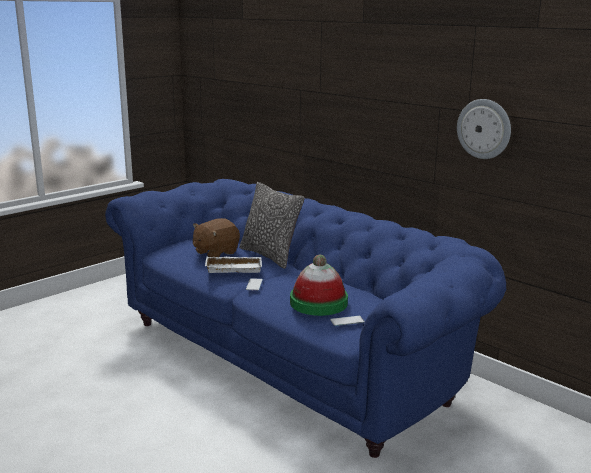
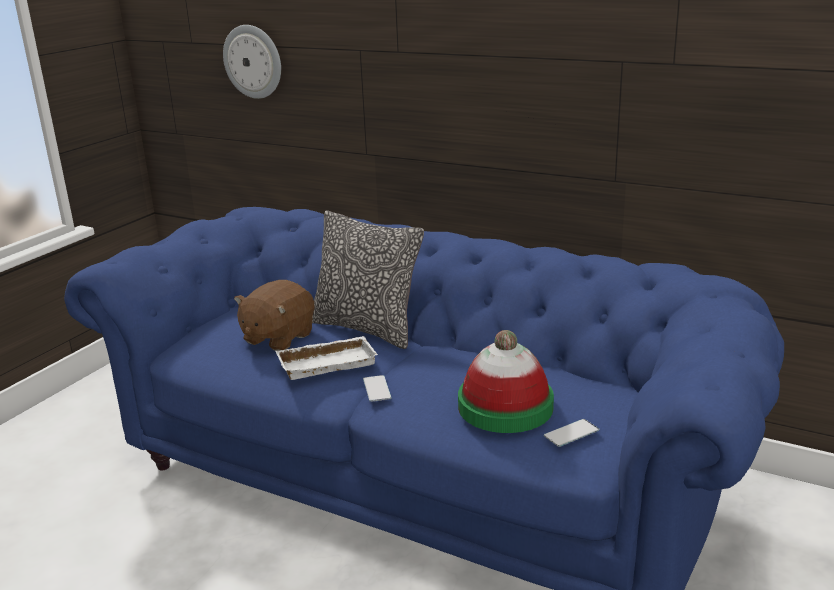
camera: 15 degrees left, 5 degrees up
(484, 129) = (705, 90): wall clock -> wall clock (253, 61)

